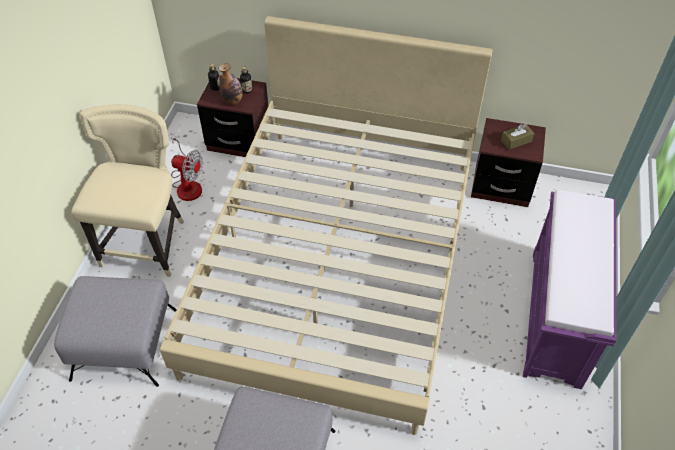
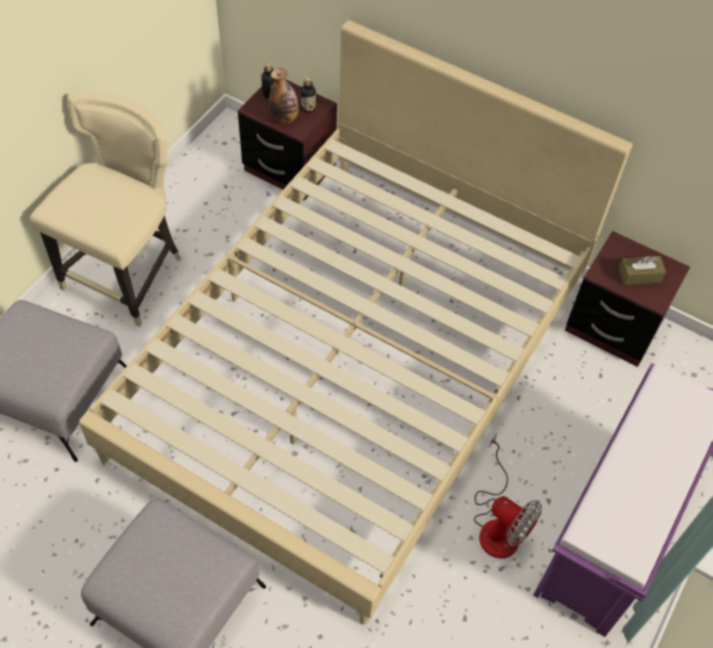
camera: 15 degrees right, 5 degrees up
(187, 184) = (204, 210): fan -> fan (497, 524)

